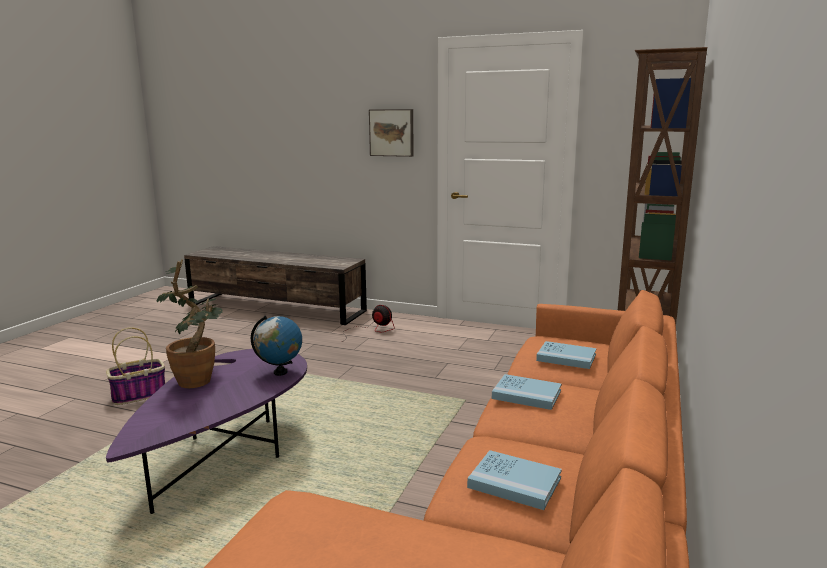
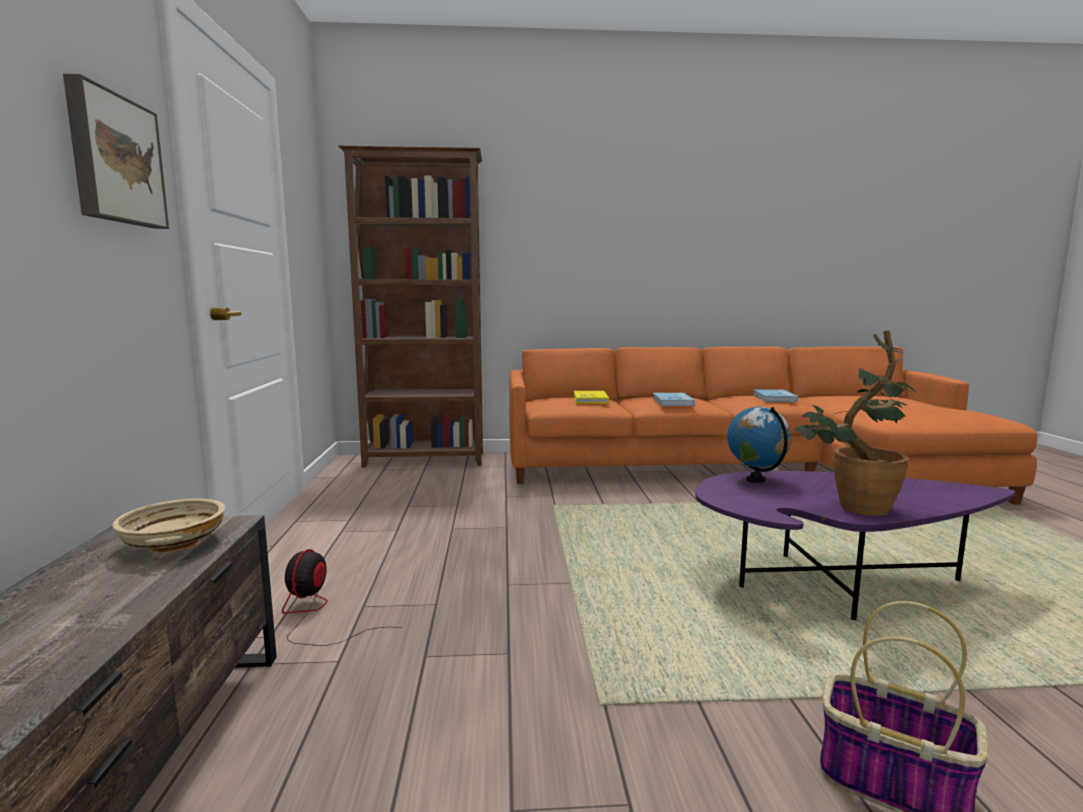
camera: 115 degrees left, 5 degrees down
(330, 263) = (173, 543): none -> beige bowl
(566, 357) = (590, 399): blue book -> yellow book

